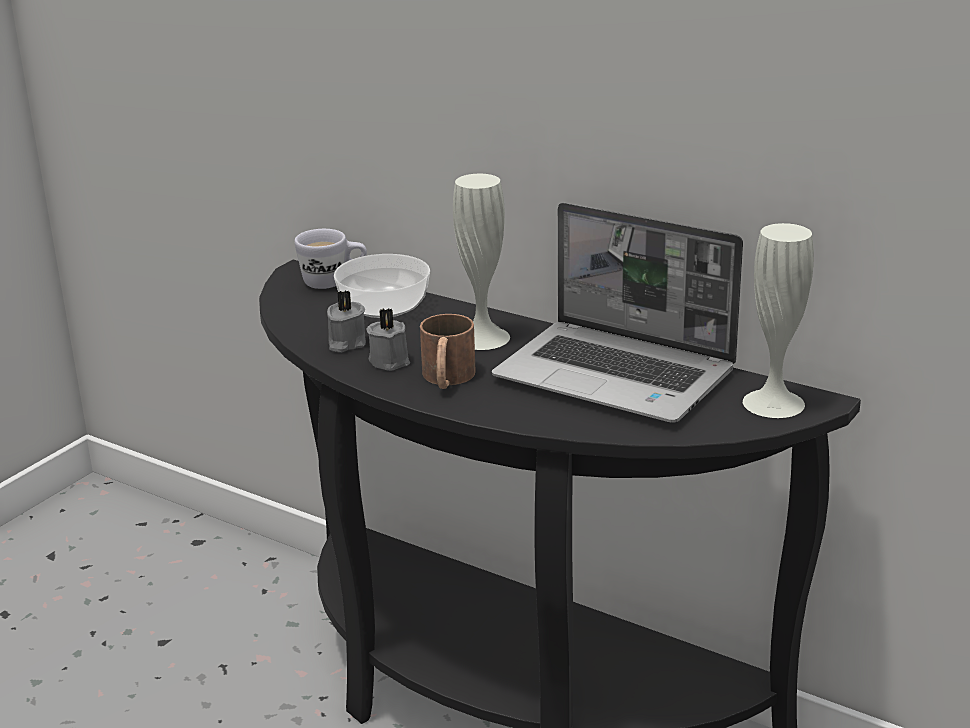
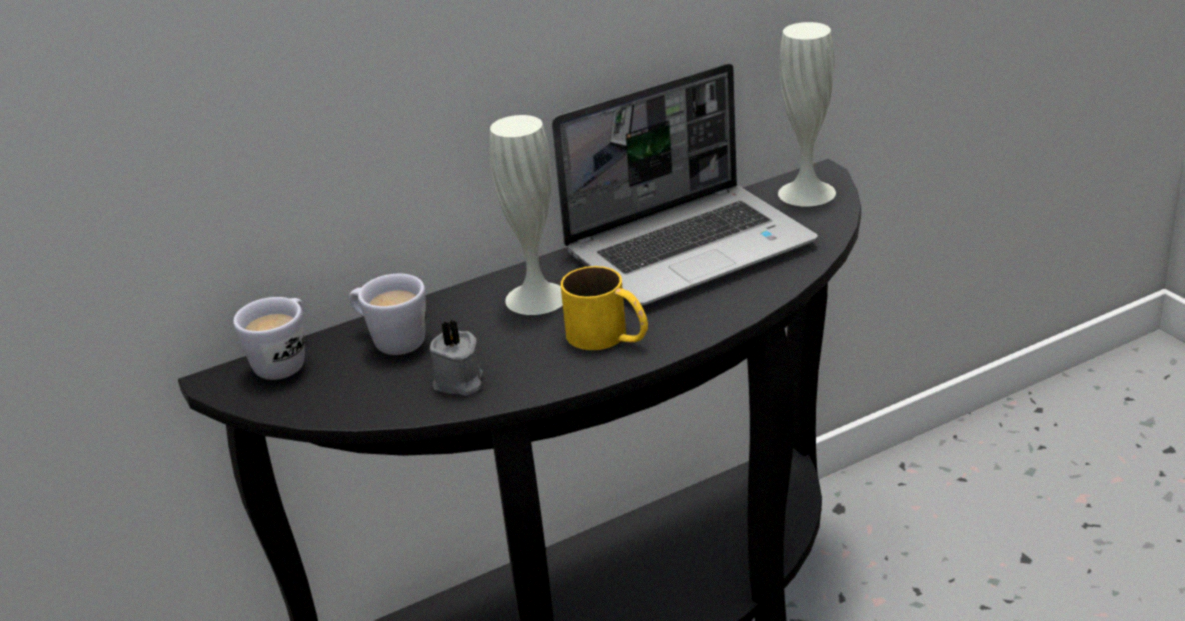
camera: 60 degrees left, 5 degrees up
(383, 306) = (391, 341): bowl -> white mug
(390, 360) = (531, 362): grey candle -> none
(447, 379) = (609, 337): brown mug -> yellow mug

